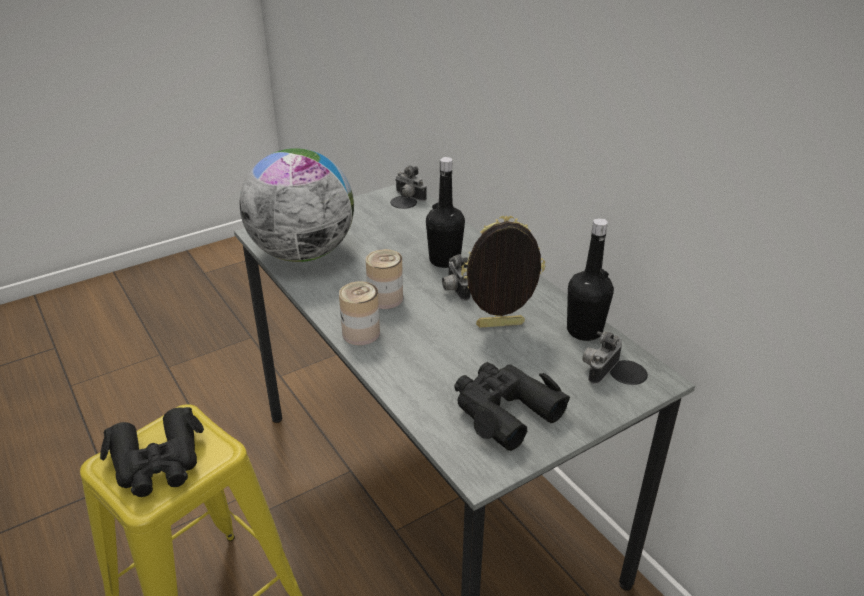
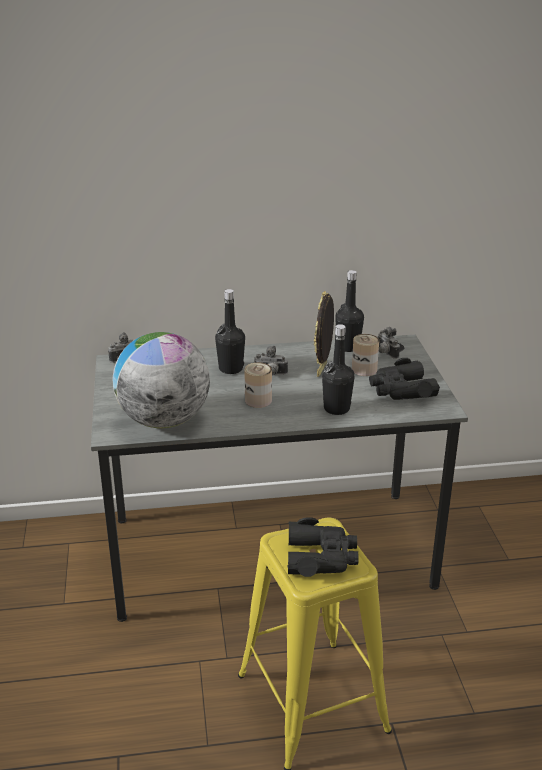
camera: 65 degrees left, 5 degrees down
(361, 333) = (291, 417): can -> can (364, 369)
(407, 363) = (336, 408): none -> black bottle

